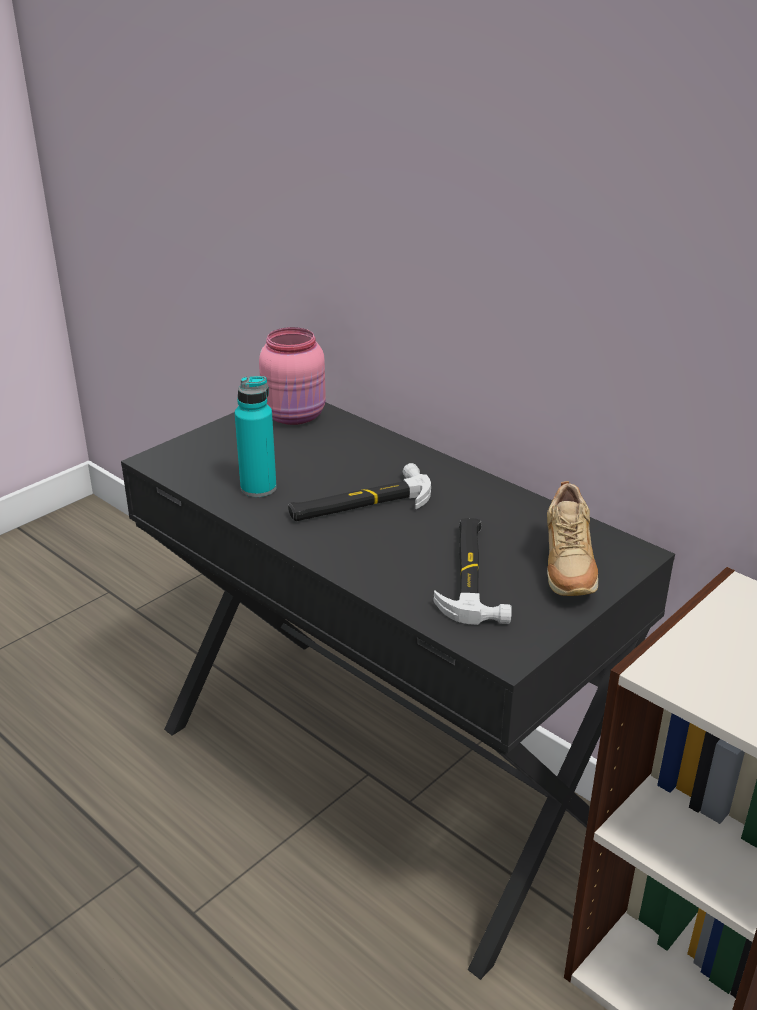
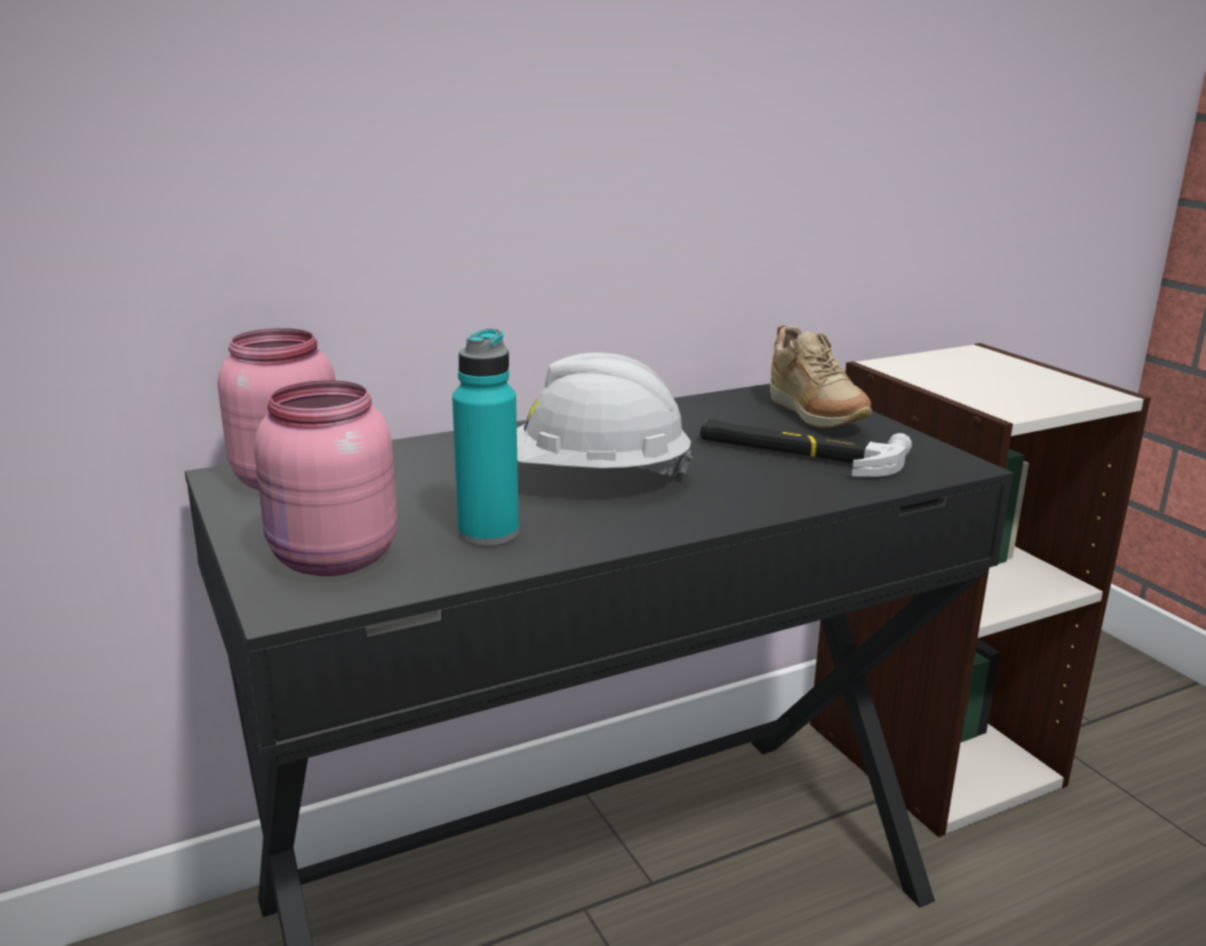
camera: 70 degrees left, 10 degrees down
(204, 456) = (331, 560): none -> pink jar
(360, 503) = (595, 479): hammer -> white hard hat
(567, 572) = (815, 417): beige shoe -> beige shoe turned 45 degrees clockwise

